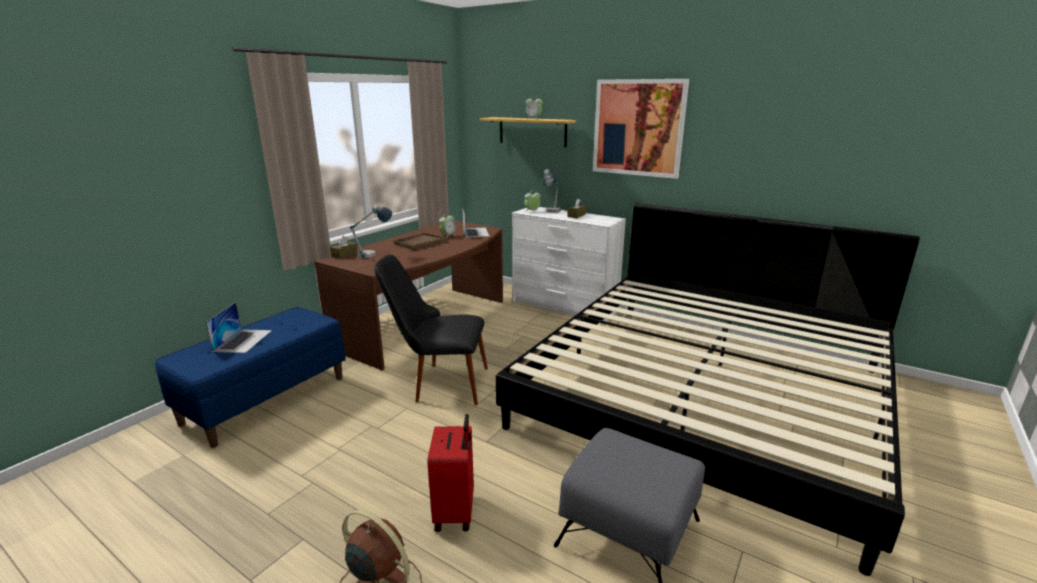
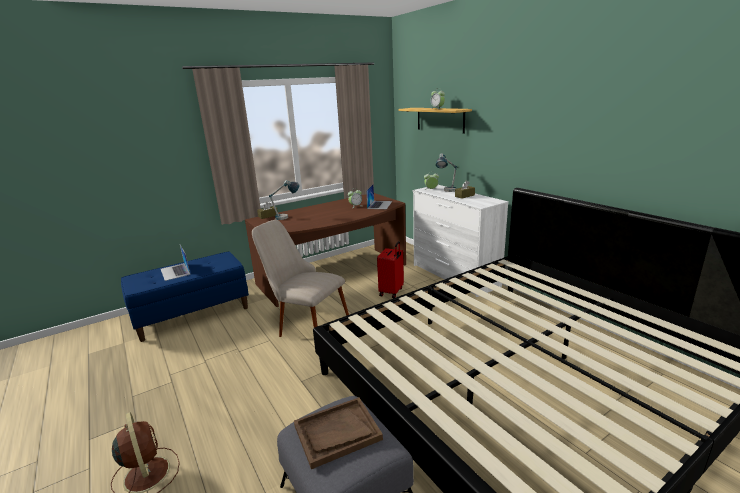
camera: 25 degrees right, 0 degrees up
(243, 340) = (175, 271): laptop -> laptop turned 120 degrees clockwise
(420, 243) = (329, 211): brown tray -> brown tray (337, 433)
(438, 383) = (305, 325): black chair -> beige chair
(456, 512) = (236, 433): red suitcase -> red suitcase (392, 292)
(638, 128) = (521, 116): picture -> none

